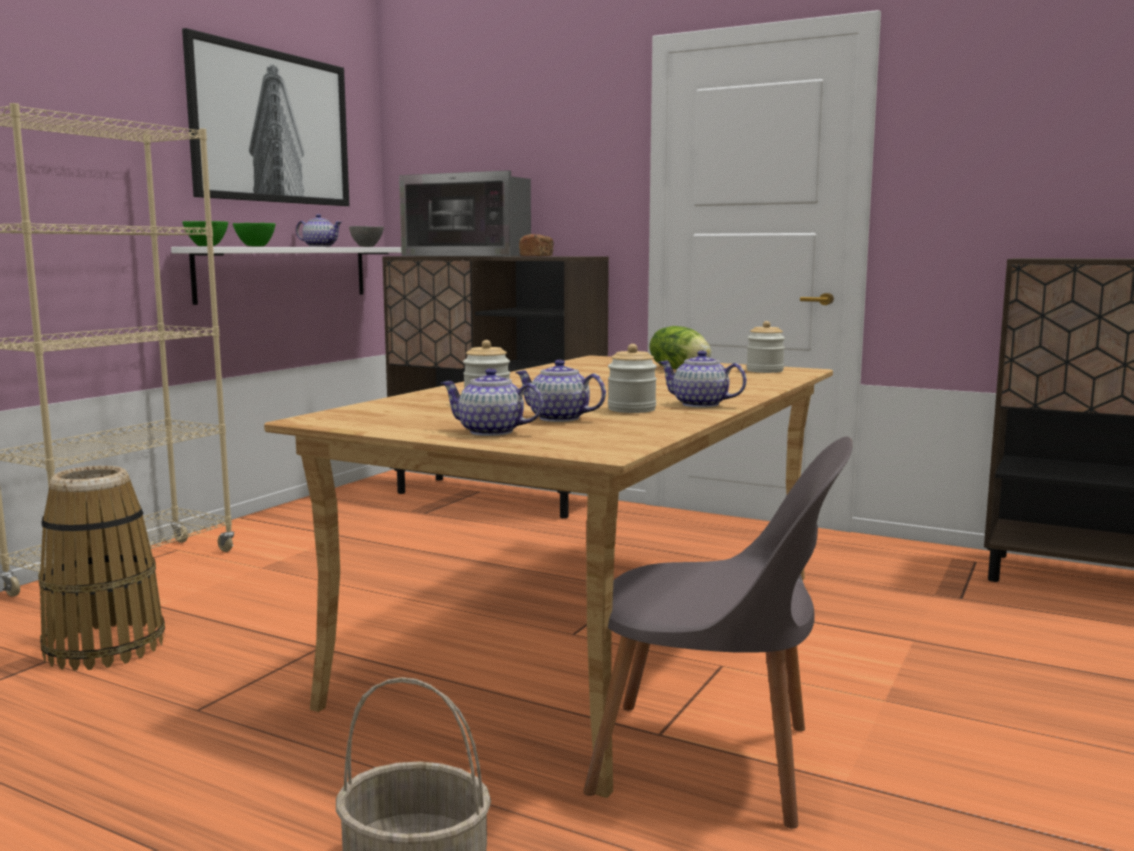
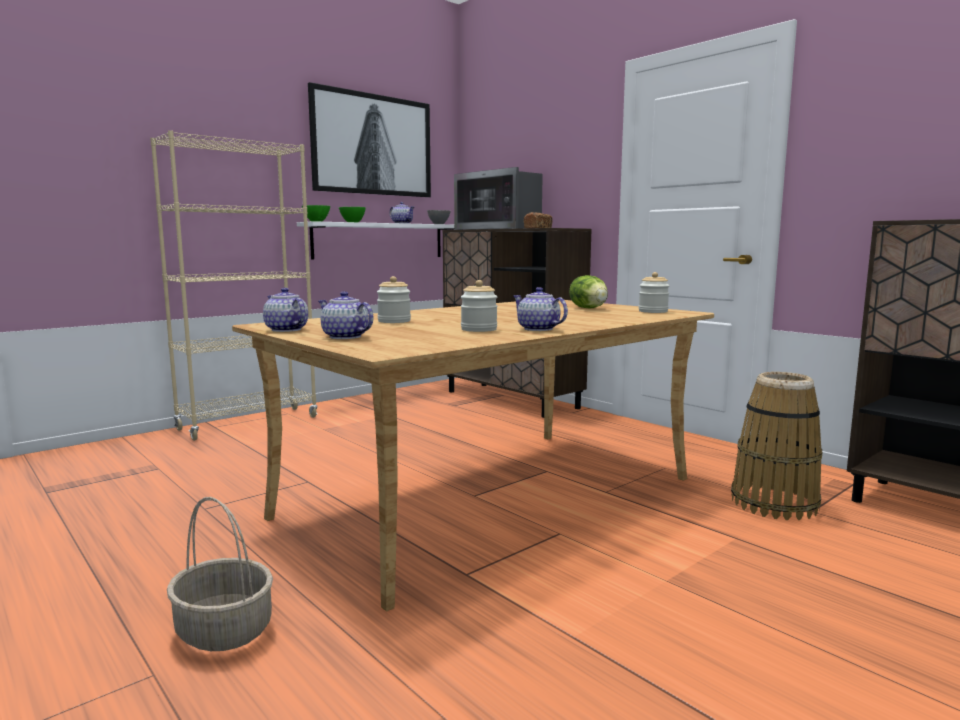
camera: 20 degrees right, 0 degrees up
(104, 646) = (195, 464): basket -> basket (773, 503)
(559, 418) = (413, 332): teapot -> teapot (286, 330)
(713, 762) = (485, 601): grey chair -> none

